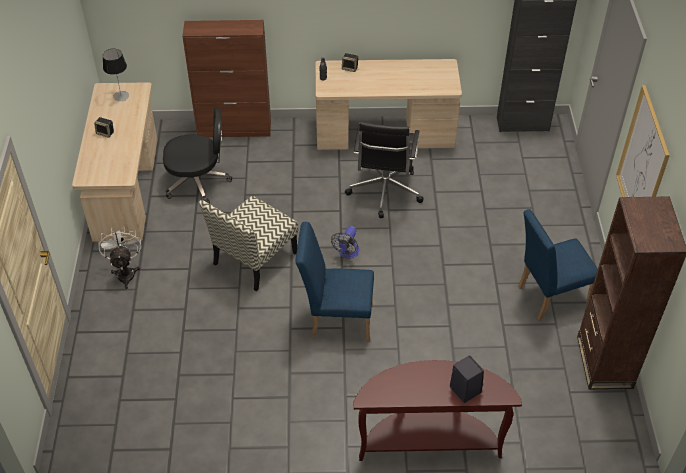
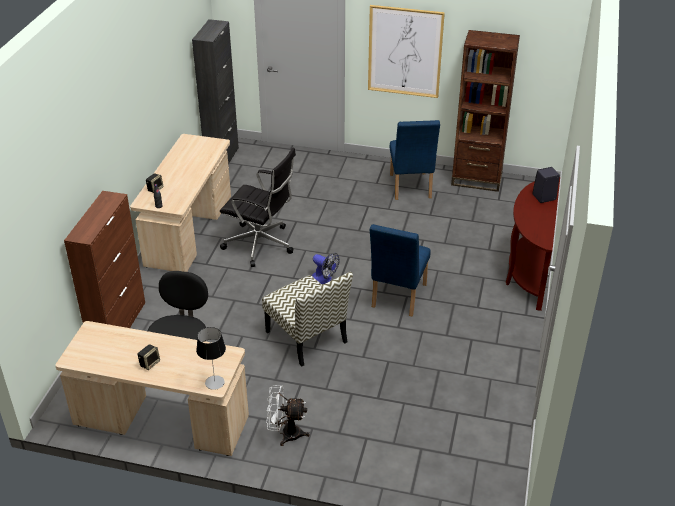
camera: 75 degrees left, 10 degrees down
(121, 96) = (93, 346): table lamp -> table lamp (214, 382)

